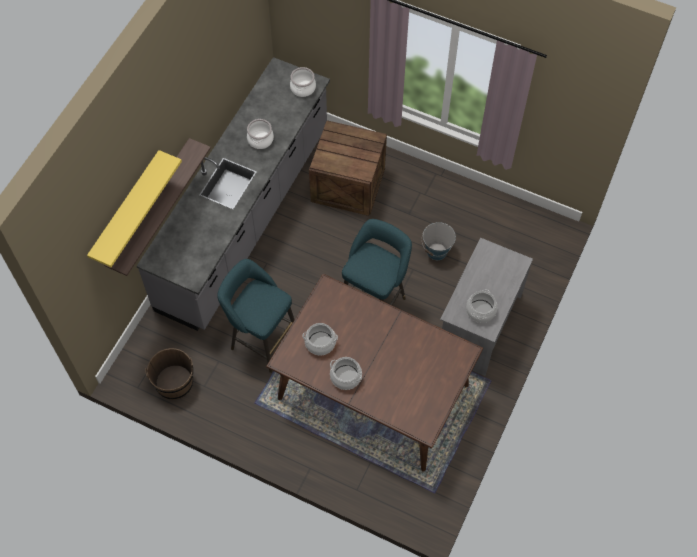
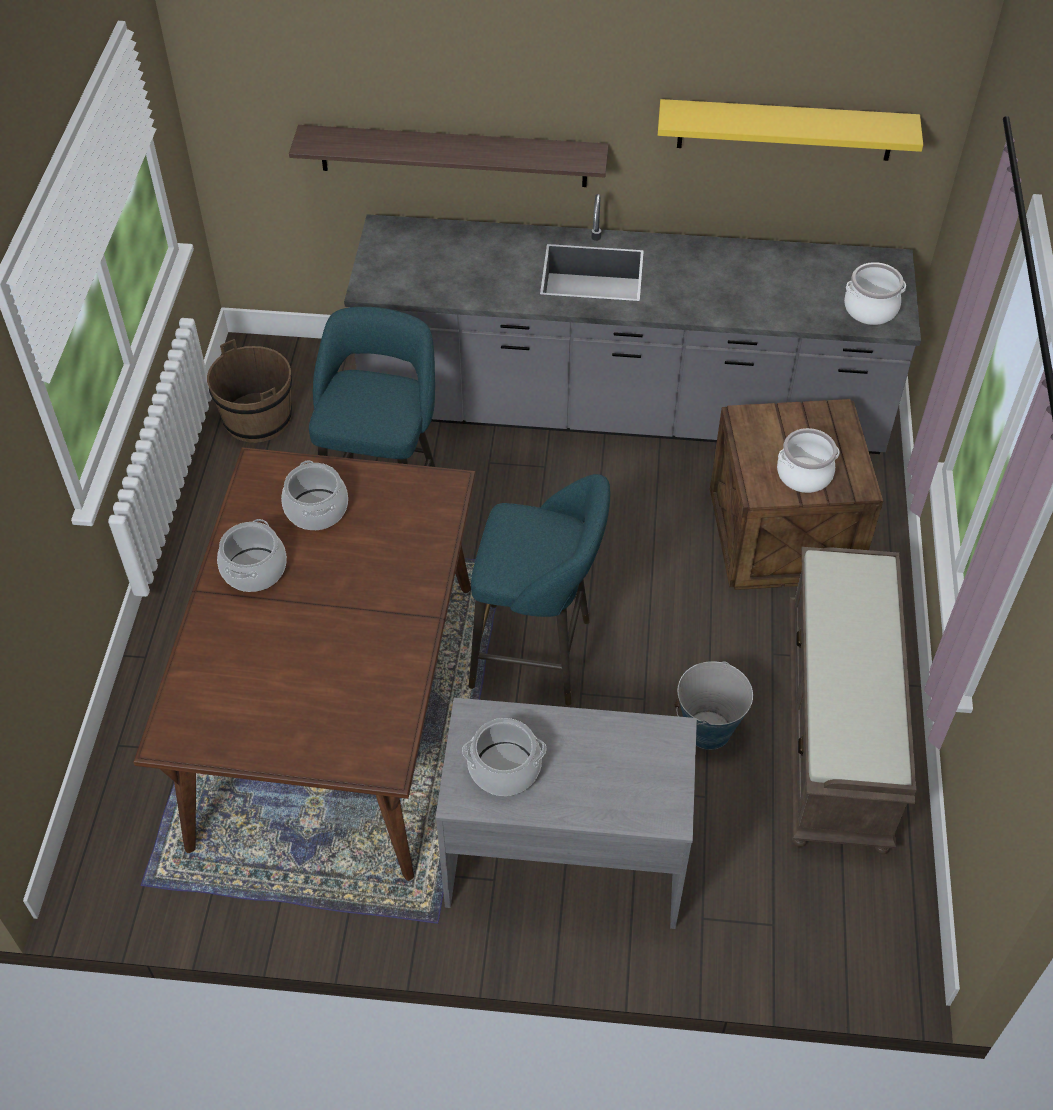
camera: 70 degrees right, 10 degrees down
(126, 209) = (388, 84): yellow shelf -> yellow shelf (785, 130)
(260, 139) = (712, 285): cooking pot -> cooking pot (804, 474)
(453, 205) = (838, 728): none -> brown bench

